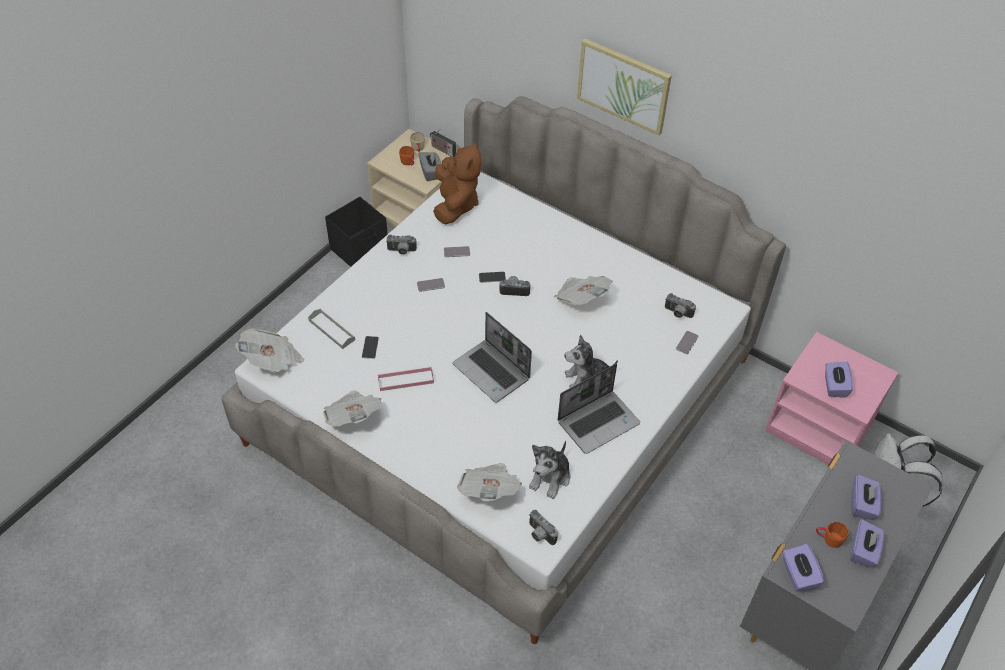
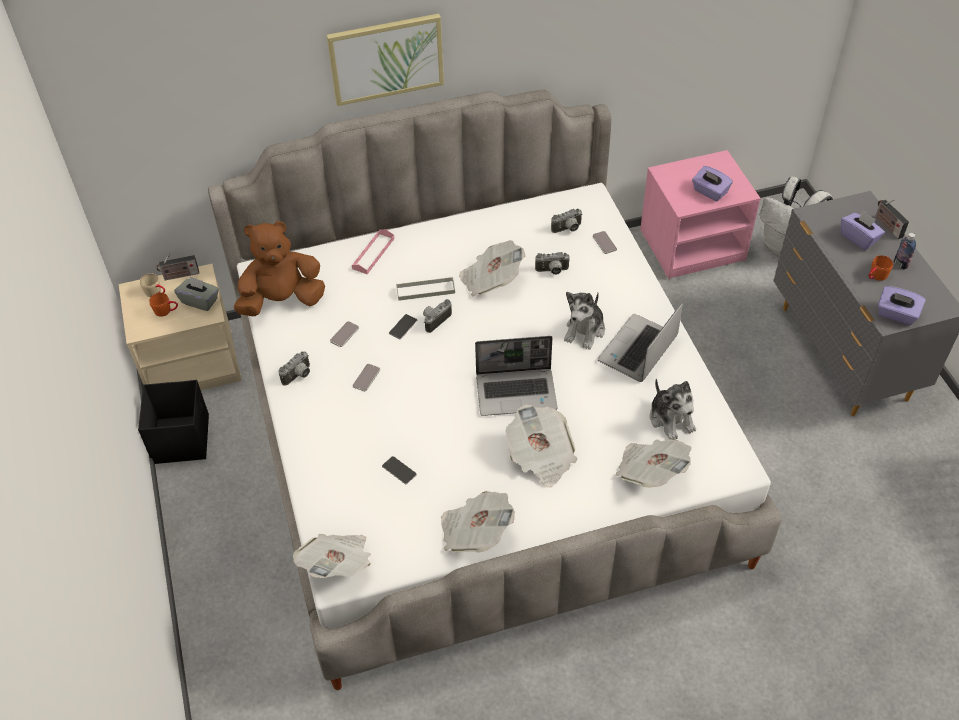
camera: 50 degrees left, 0 degrees up
(331, 330) = (346, 490): grey tray -> grey tray (425, 290)
(406, 380) = (467, 464): pink tray -> pink tray (373, 253)
(447, 418) = (541, 457): none -> newspaper
(455, 204) = (282, 300): brown plush toy -> brown plush toy turned 60 degrees counterclockwise
(539, 534) = (726, 462): camera -> camera (552, 271)
(598, 422) = (638, 350): laptop -> laptop turned 150 degrees counterclockwise
(863, 551) = (900, 264): purple tissue box -> bottle
(900, 519) = (887, 226): none -> radio

